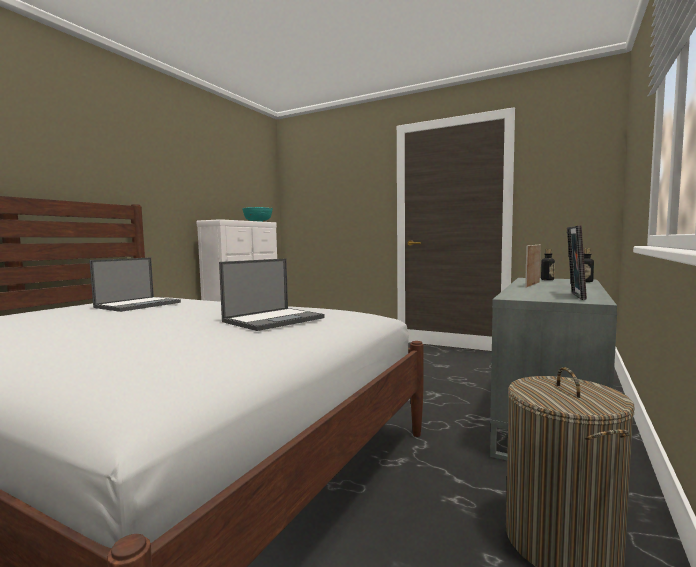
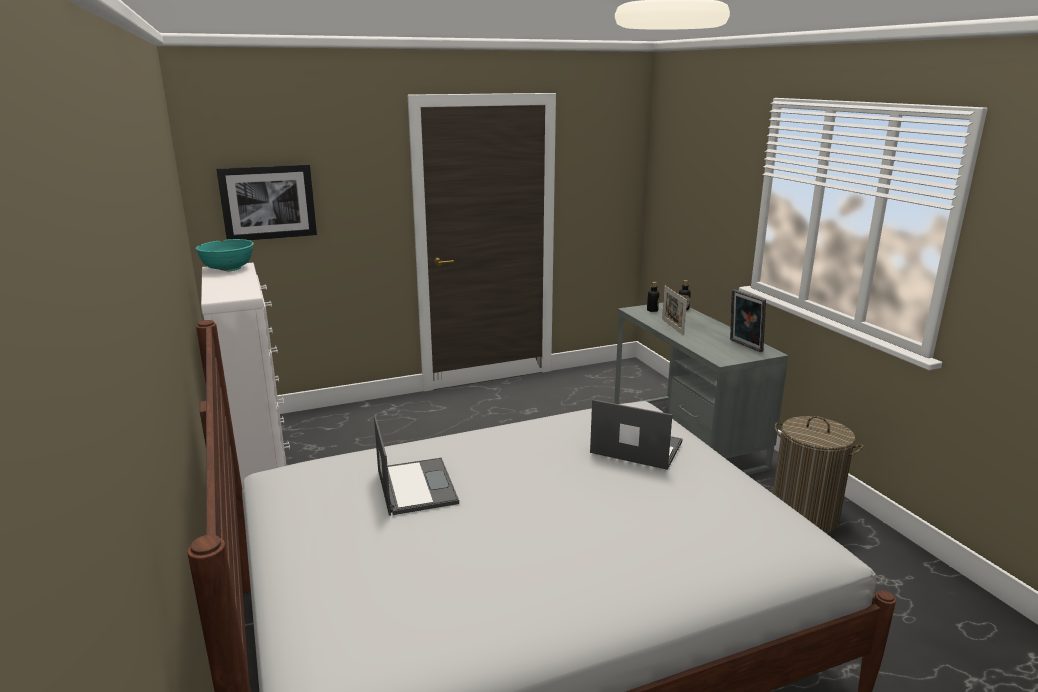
camera: 50 degrees left, 15 degrees up
(274, 319) = (635, 447): laptop -> laptop turned 60 degrees counterclockwise
(315, 199) = (268, 202): none -> picture

